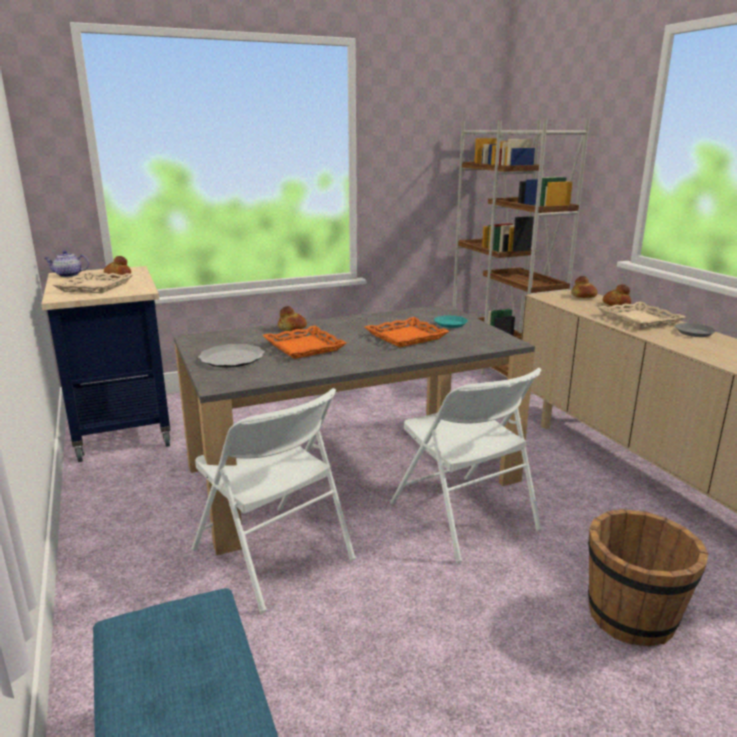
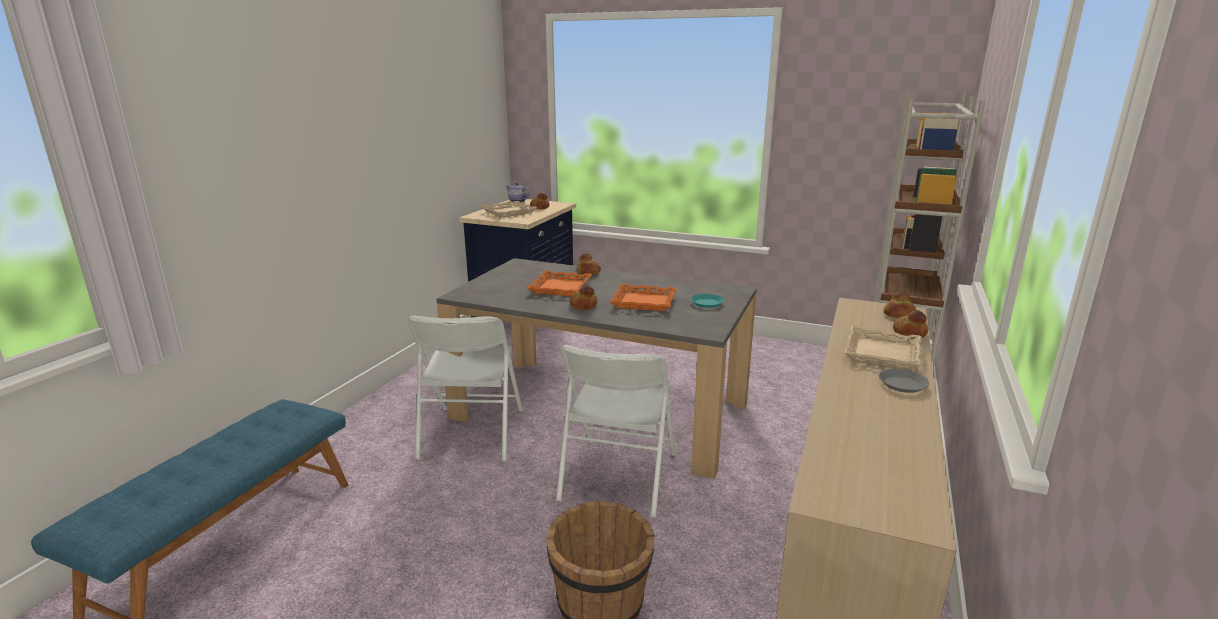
camera: 45 degrees right, 0 degrees up
(232, 358) = (504, 281): plate -> none
(368, 354) = (584, 305): none -> bread

